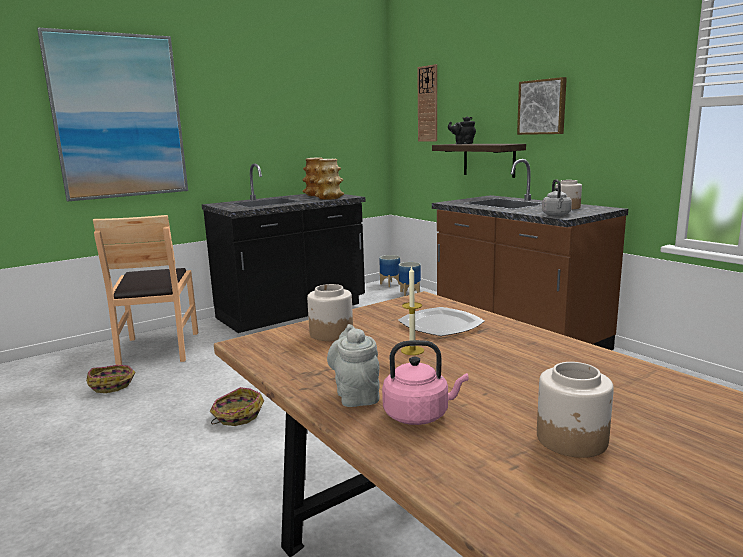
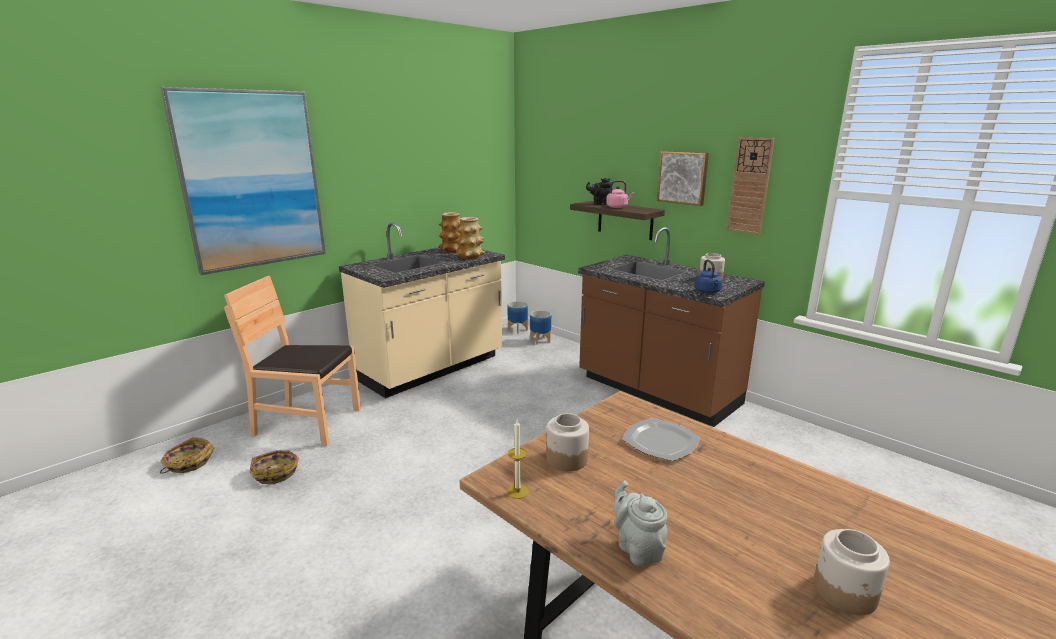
camera: 10 degrees left, 5 degrees up
(158, 349) = (307, 423): brown chair -> brown chair turned 120 degrees clockwise
(237, 416) = (423, 504): basket -> basket (188, 463)
(292, 312) = (432, 369): black counter -> beige counter
(412, 350) = (654, 480): candle -> candle (517, 491)
(419, 415) = (706, 571): pink kettle -> pink kettle (618, 207)
(428, 104) = (560, 158): wall clock -> wall clock (750, 186)
(556, 215) = (708, 292): grey kettle -> blue kettle

